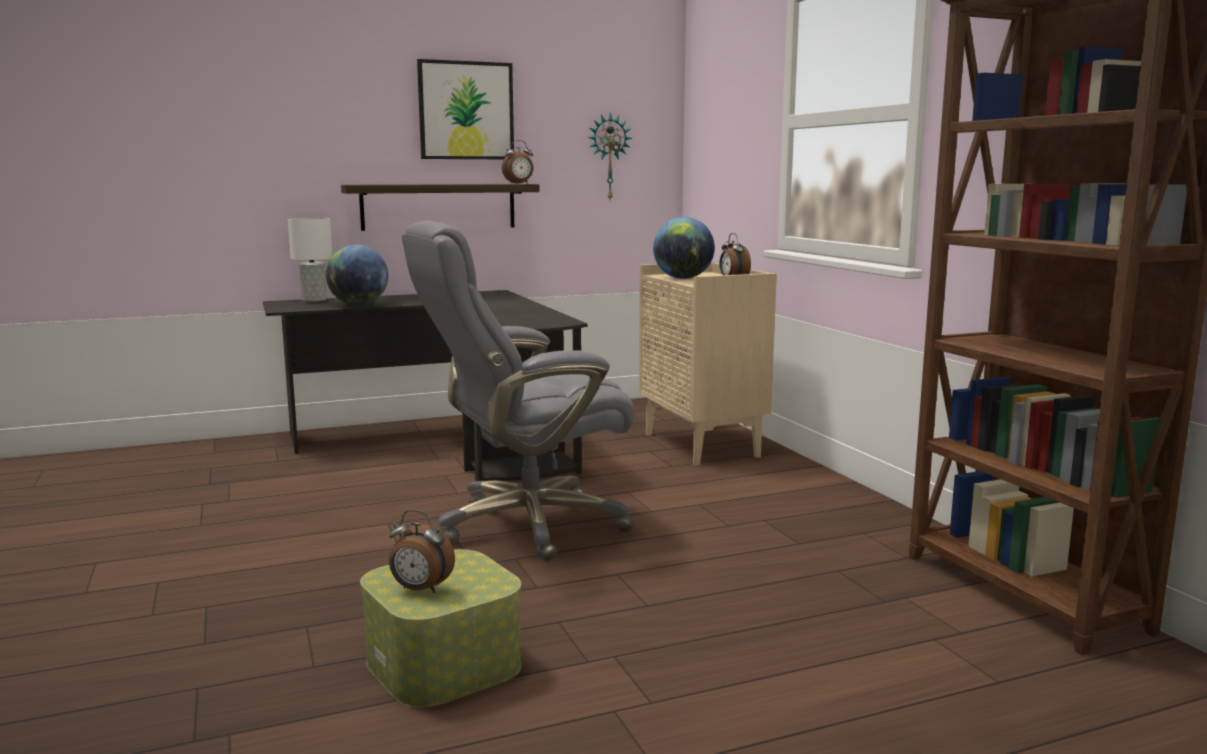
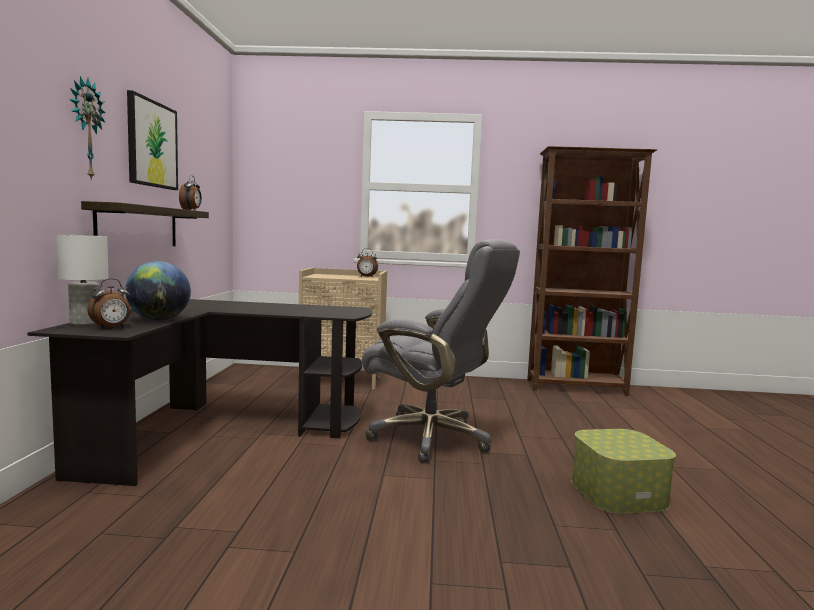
camera: 65 degrees left, 5 degrees down
(420, 589) = (635, 448): alarm clock -> alarm clock (111, 328)
(524, 527) = (432, 441): grey office chair -> grey office chair turned 60 degrees counterclockwise
(608, 157) = (210, 194): wall clock -> wall clock (85, 129)
(683, 278) = (336, 277): globe -> none

